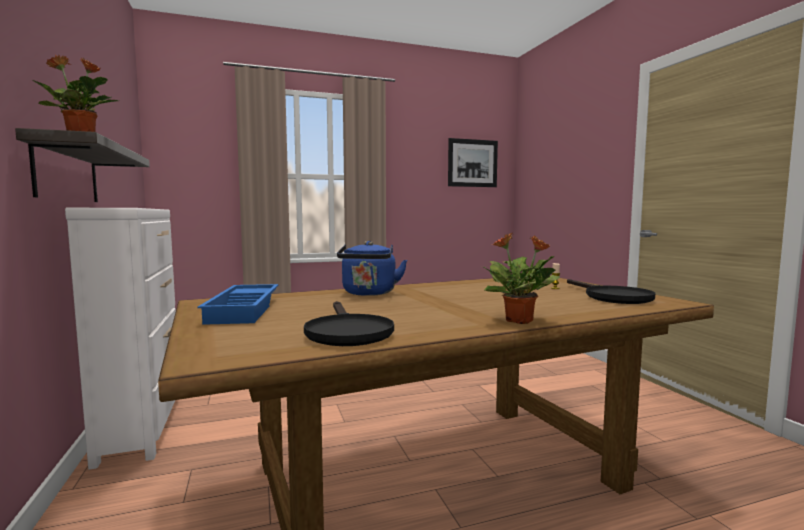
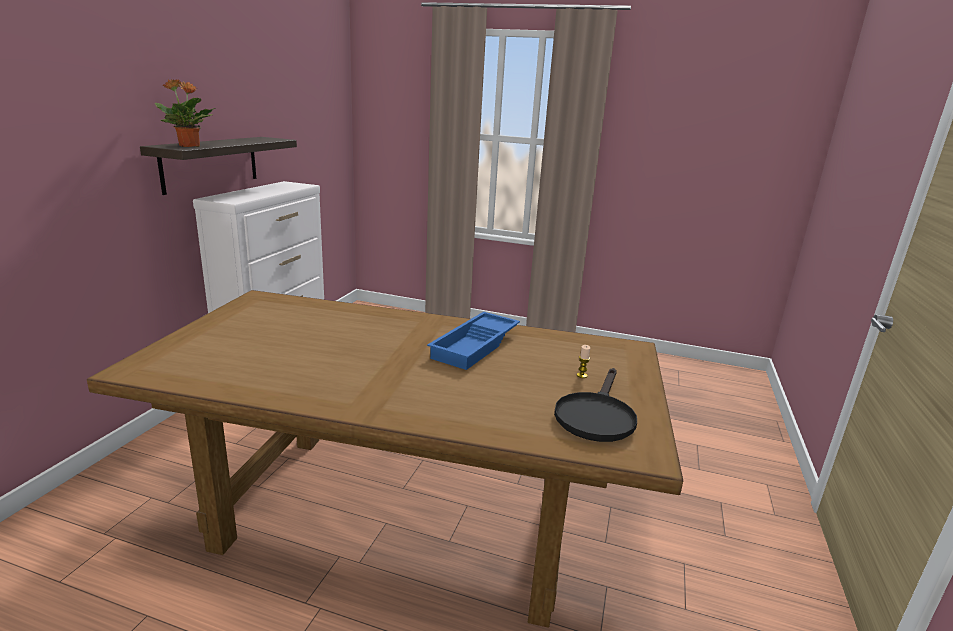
camera: 35 degrees right, 15 degrees up
(245, 310) = (257, 319): blue tray -> blue tray (476, 346)
(347, 332) = (250, 373): black frying pan -> none
(369, 293) = (385, 323): blue kettle -> none
(472, 163) = (747, 131): picture -> none
(520, 321) = (391, 413): potted plant -> none

